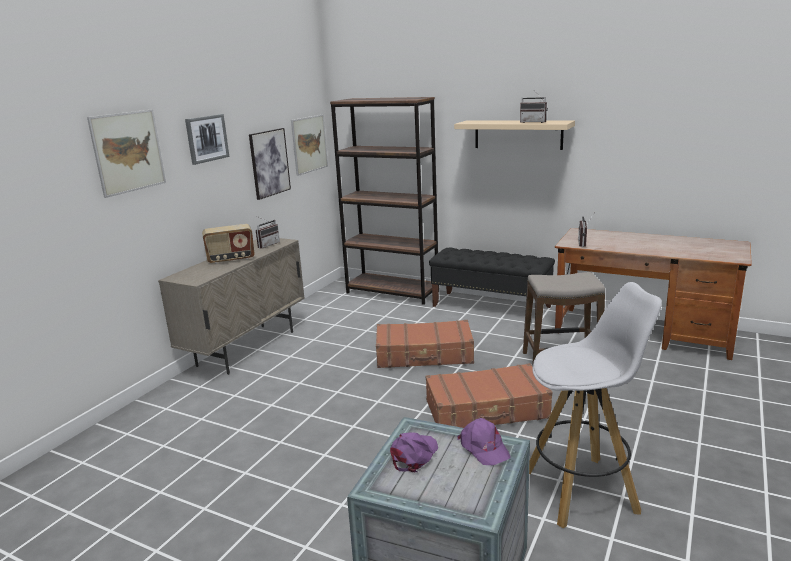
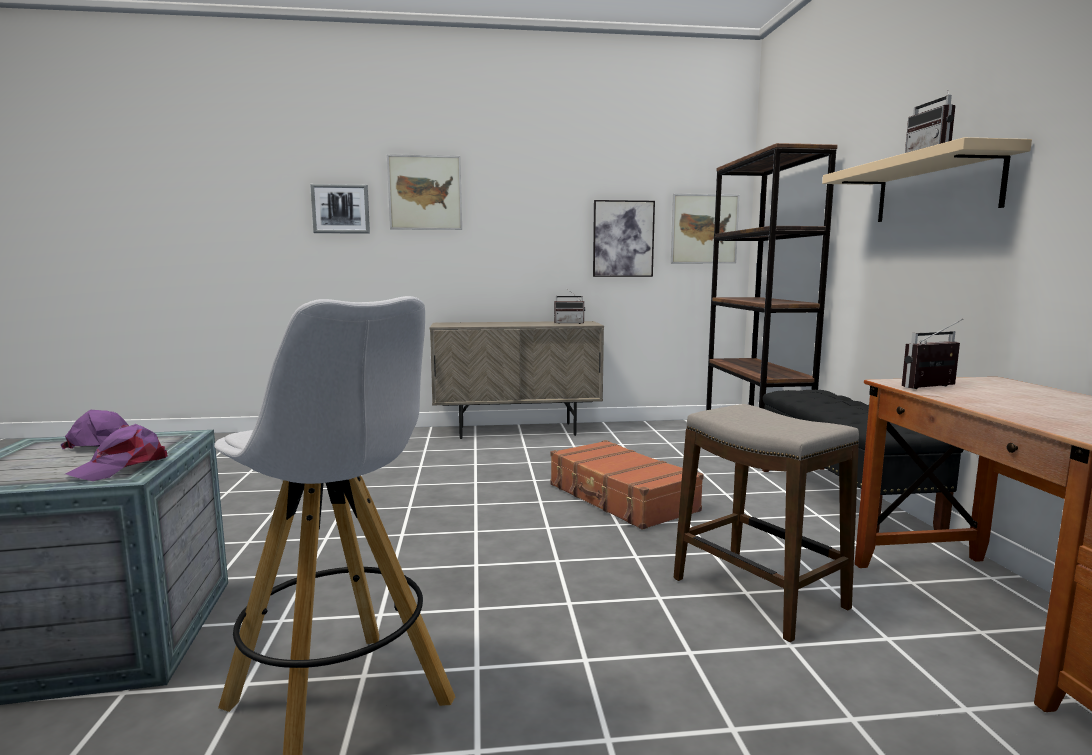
camera: 55 degrees right, 10 degrees down
(206, 138) = (528, 195): picture -> picture (340, 209)
(231, 259) = (510, 323): radio -> none
(487, 410) = (523, 569): brown suitcase -> none

